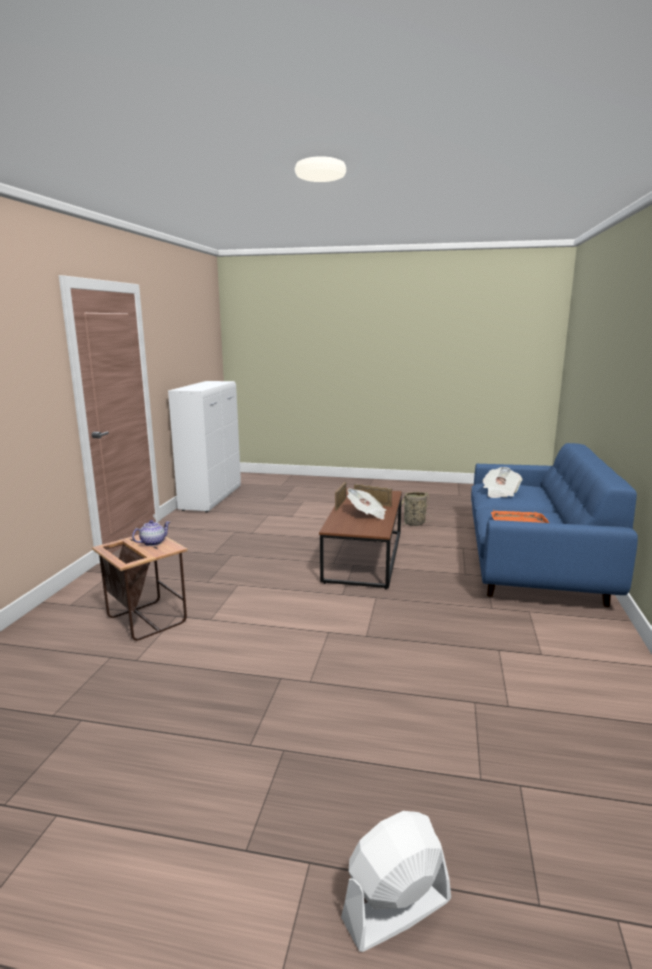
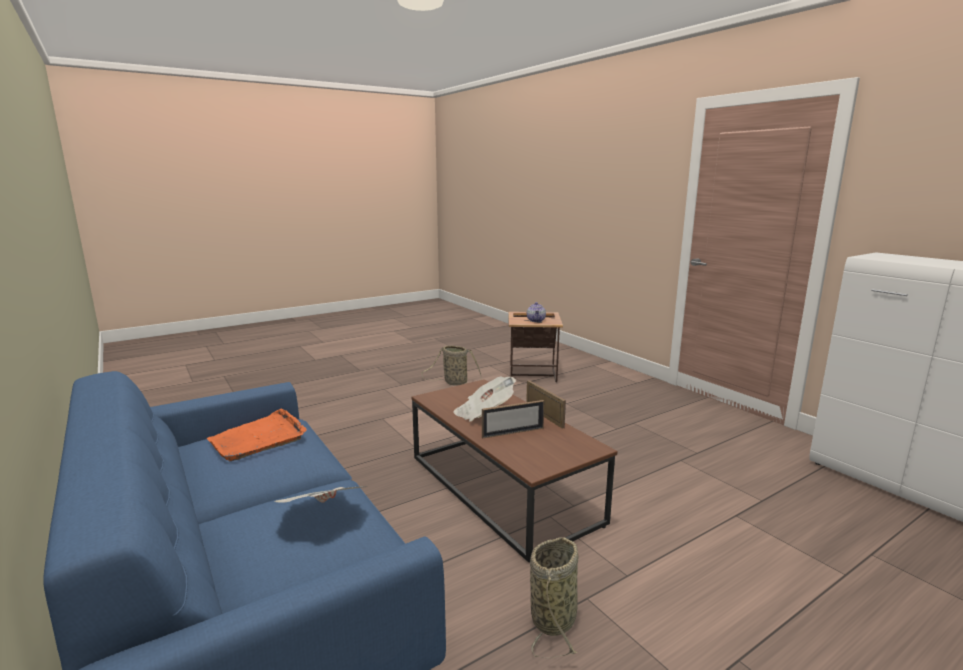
camera: 135 degrees right, 0 degrees up
(228, 650) = (454, 382): none -> basket
(396, 909) = (277, 362): white fan -> none

